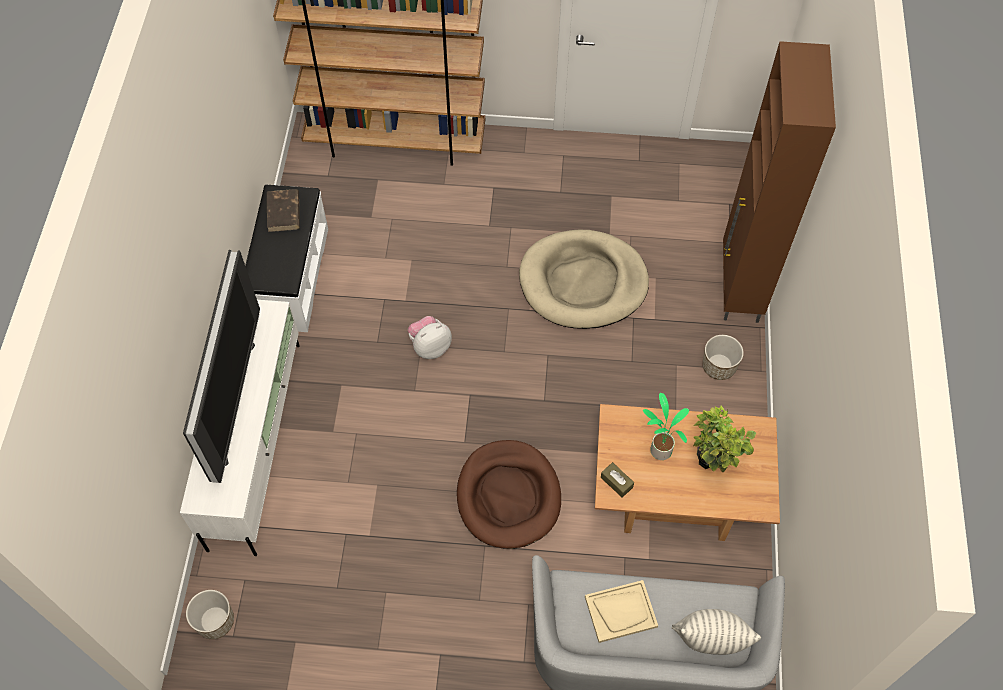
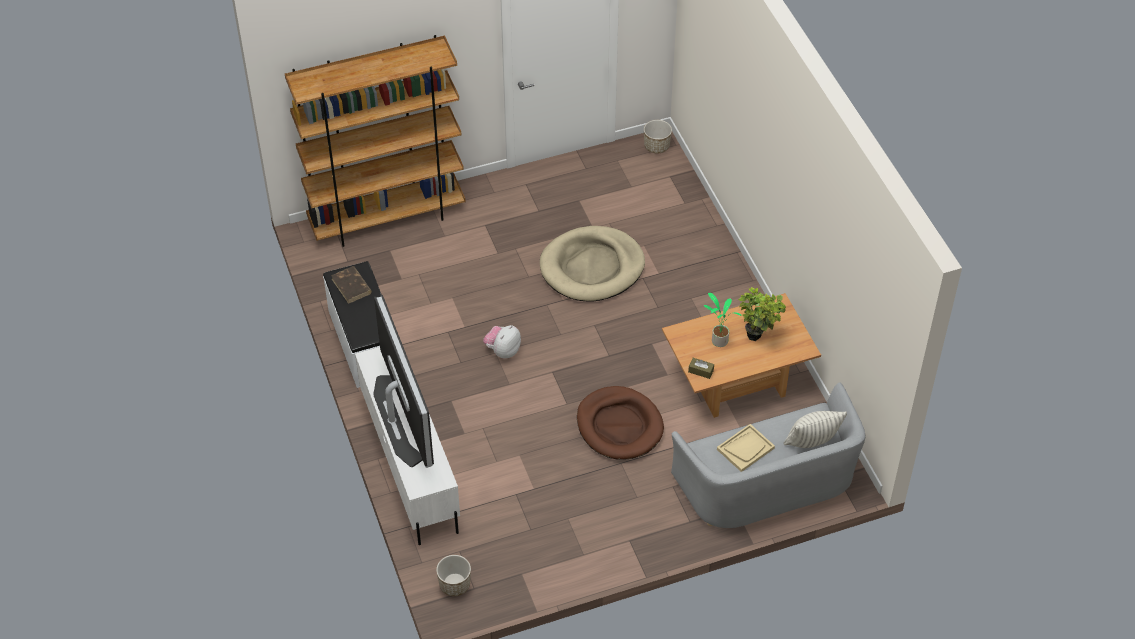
camera: 25 degrees left, 10 degrees down
(718, 366) = (721, 288): planter -> planter (656, 146)
(739, 288) = (708, 231): brown cabinet -> none

